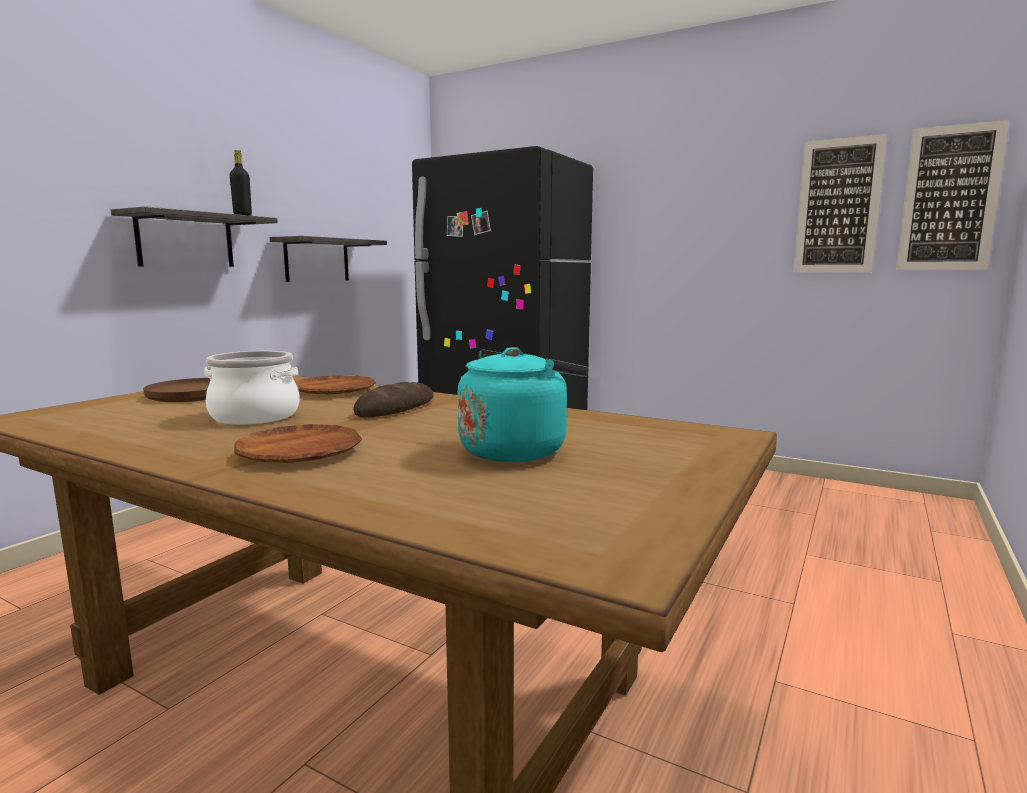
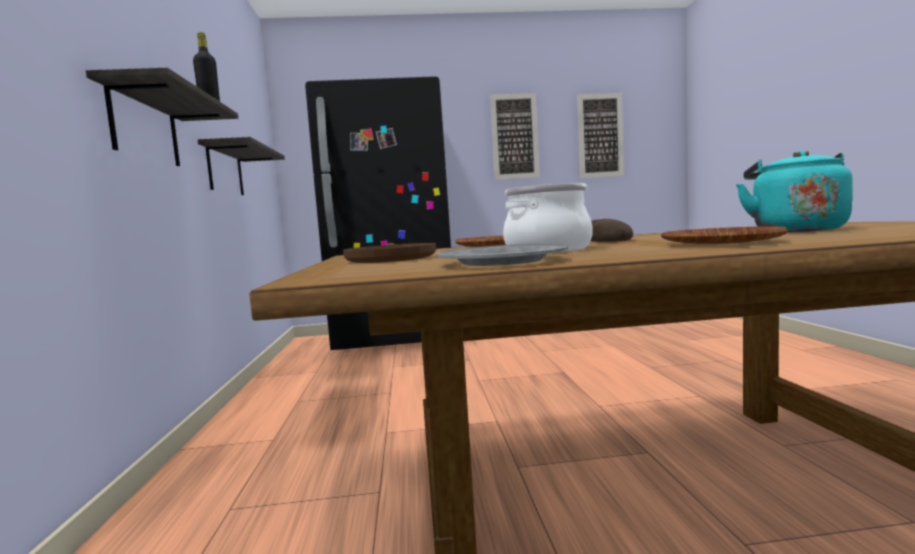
camera: 35 degrees left, 5 degrees down
(124, 428) = (500, 262): none -> grey plate
(949, 198) = (655, 131): picture -> picture (514, 136)

